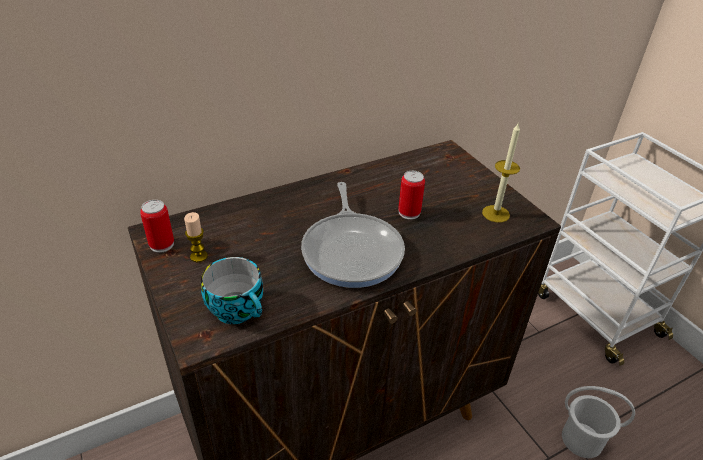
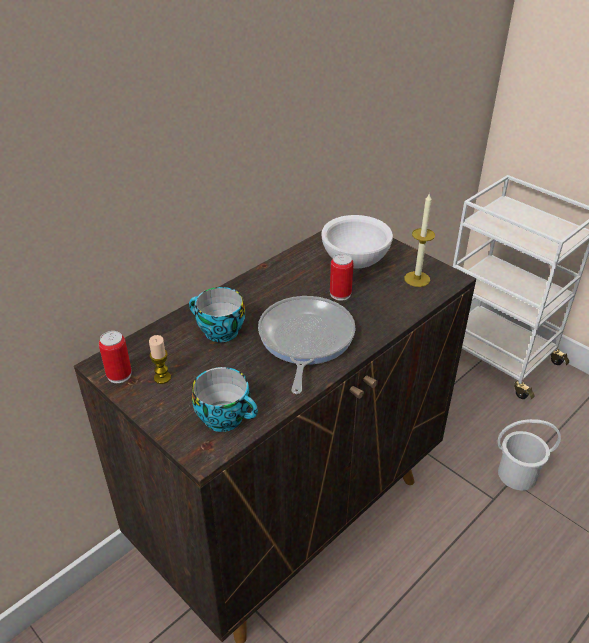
camera: 15 degrees left, 0 degrees up
(273, 224) = (218, 331): none -> cup
(352, 250) = (304, 340): frying pan -> frying pan turned 150 degrees counterclockwise
(438, 184) = (355, 262): none -> white bowl

